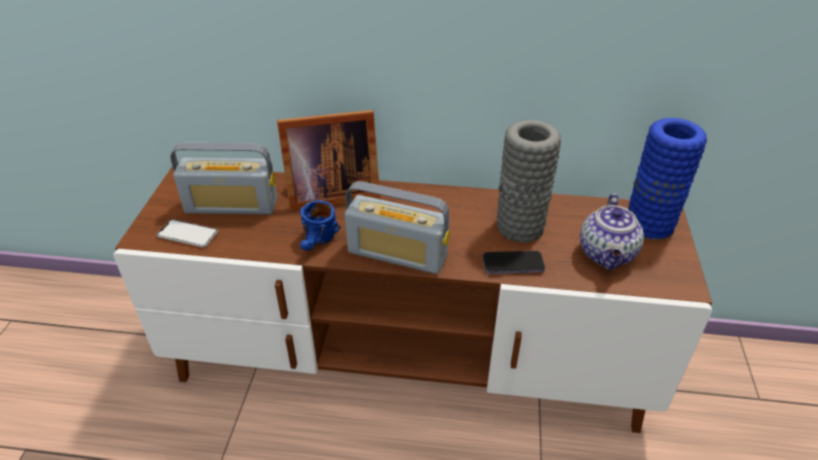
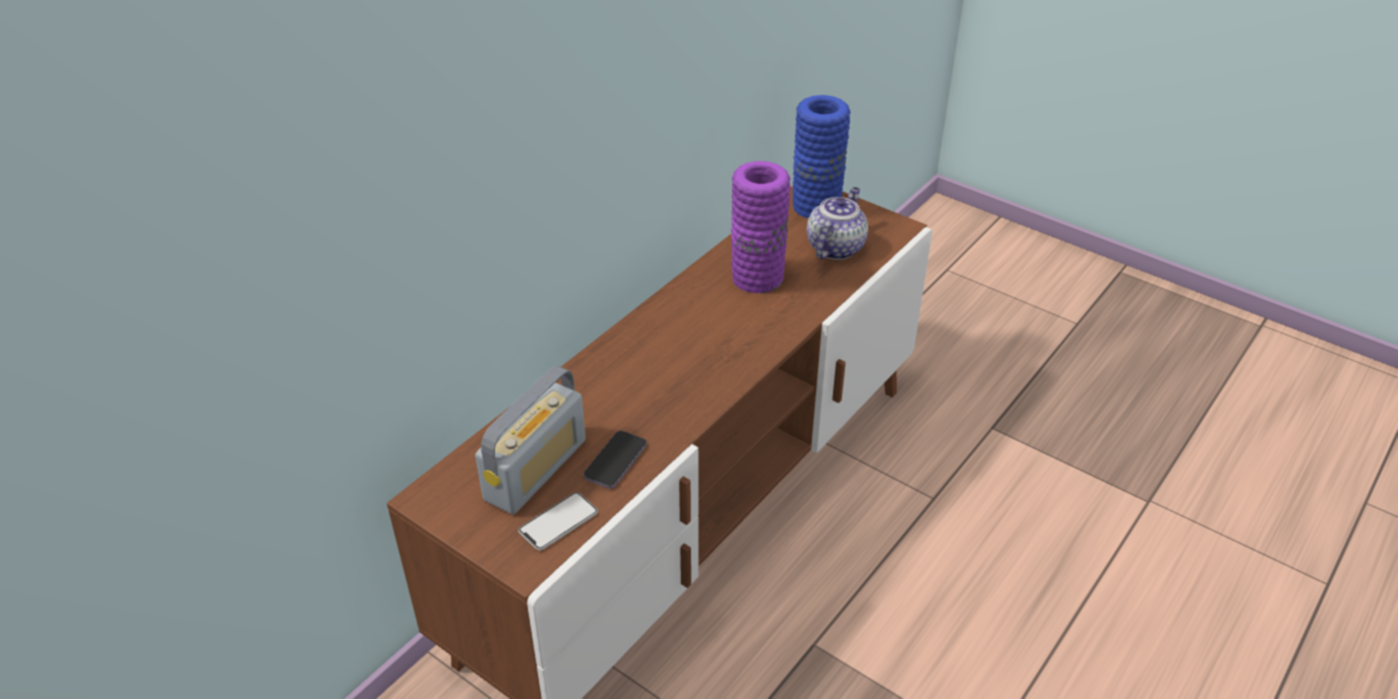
camera: 60 degrees left, 0 degrees up
(318, 243) = (667, 419): blue mug -> none
(329, 193) = (585, 383): picture frame -> none
(397, 254) = (731, 370): radio -> none
(513, 264) = (804, 304): phone -> phone (615, 461)
(519, 227) = (757, 278): grey vase -> purple vase
(607, 255) = (835, 247): teapot -> teapot turned 105 degrees counterclockwise

